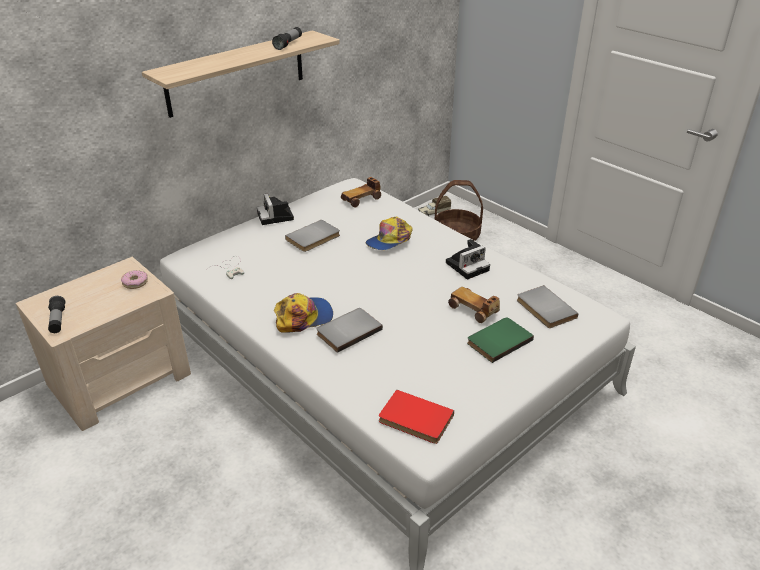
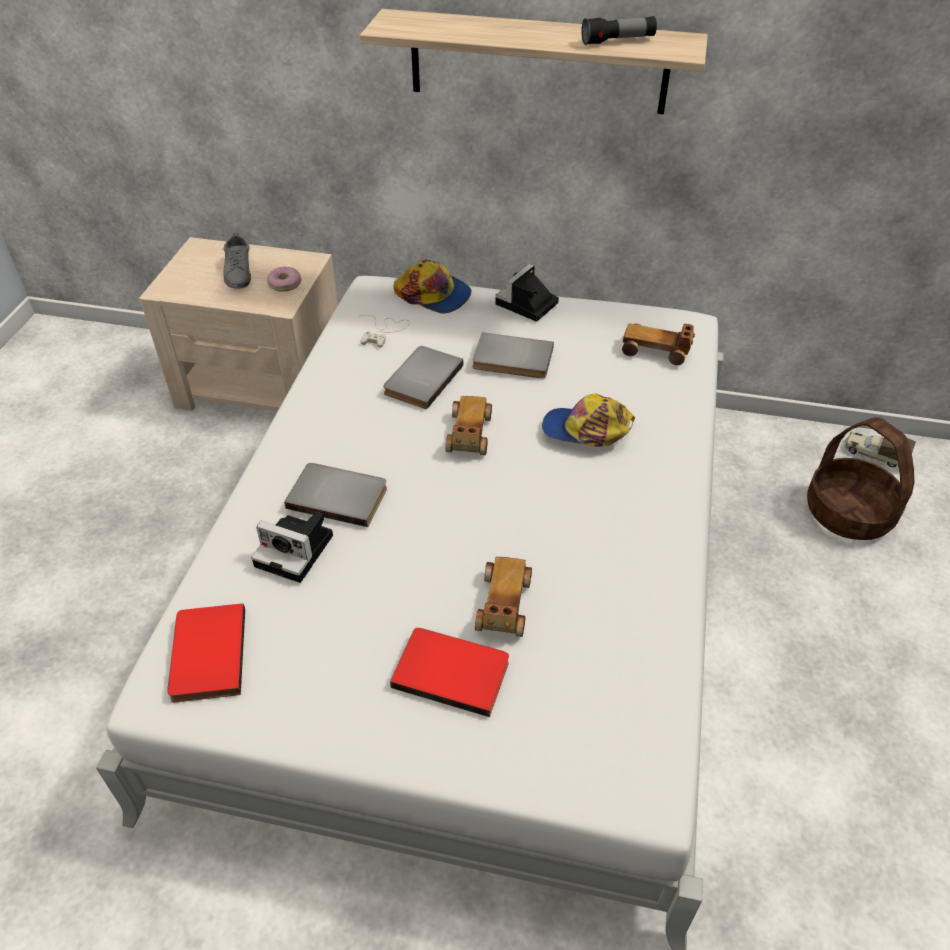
camera: 55 degrees right, 10 degrees up
(57, 320) = (181, 276): flashlight -> none
(92, 296) = (238, 272): none -> grey shoe
(303, 317) = (335, 441): cap -> cap (434, 295)
(352, 273) = (469, 435): none -> toy car
(468, 266) = (617, 545): camera -> camera (297, 551)
(498, 340) = (452, 670): green book -> red book
(544, 309) = (590, 697): grey book -> grey book (421, 379)

